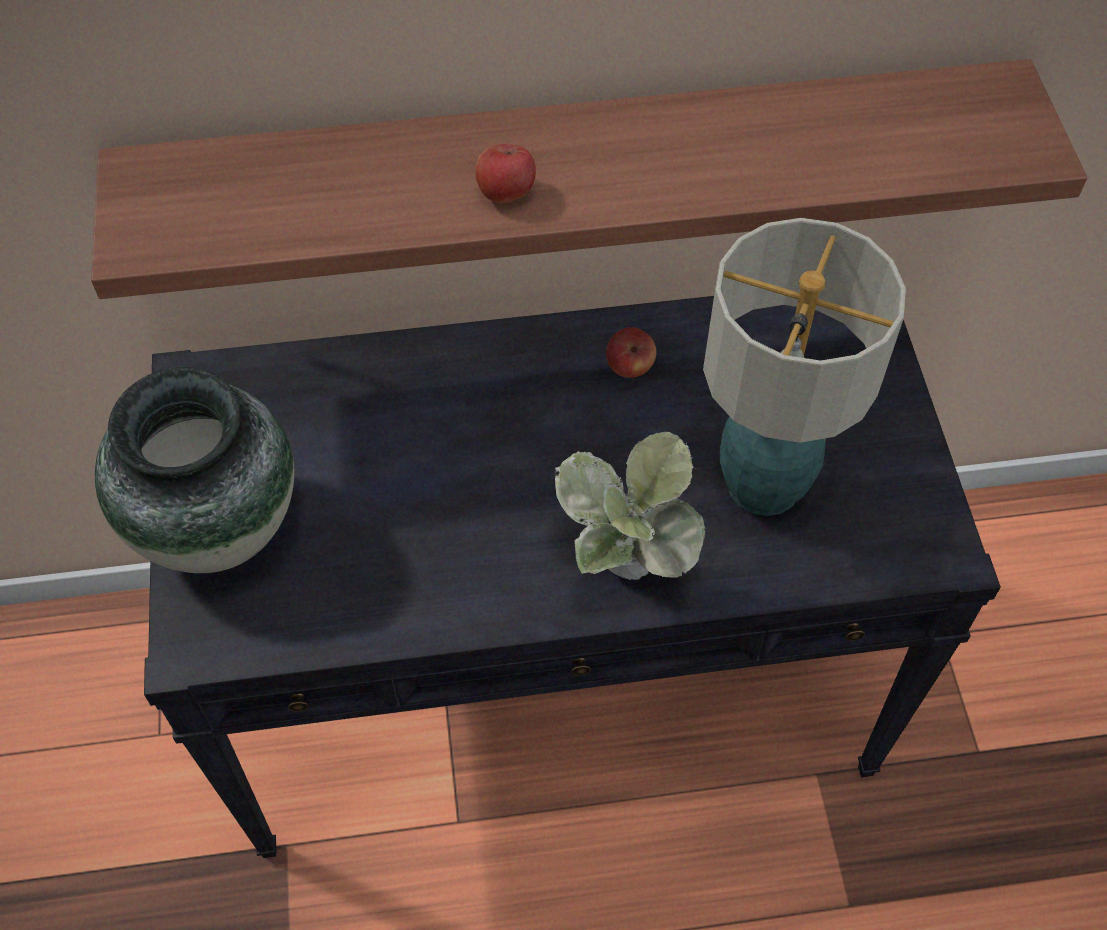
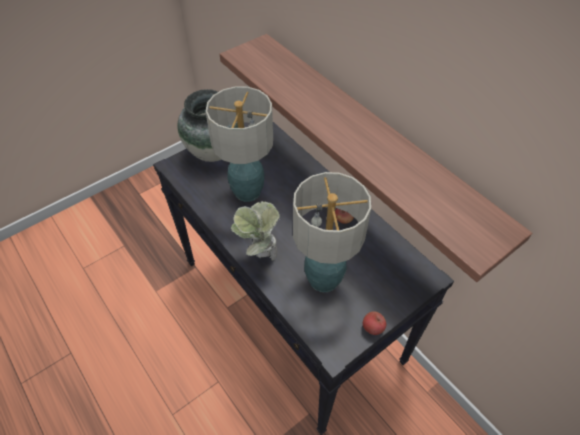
camera: 60 degrees right, 5 degrees down
(415, 511) = (248, 191): none -> table lamp
(506, 193) = (319, 115): apple -> apple (372, 328)

